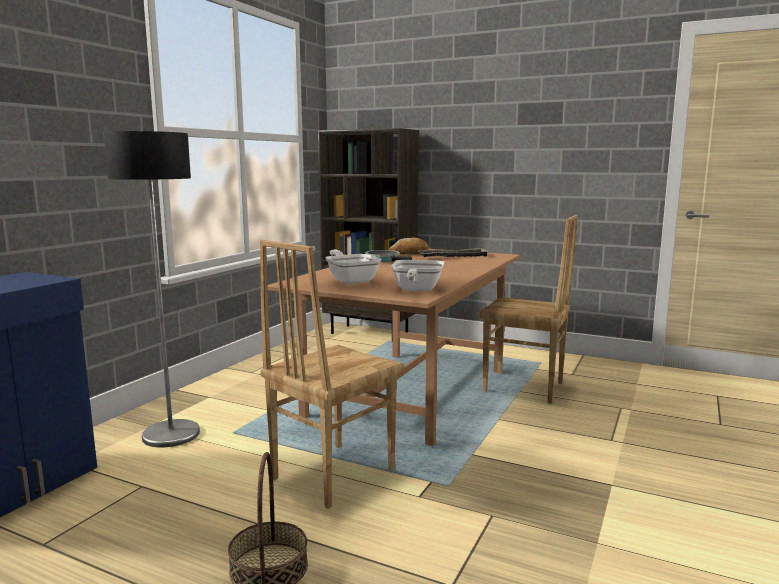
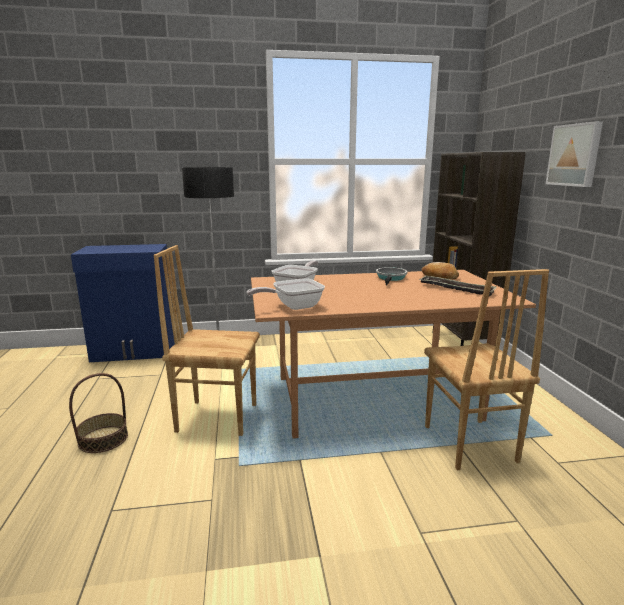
camera: 55 degrees right, 5 degrees up
(480, 133) = (575, 155): none -> picture

